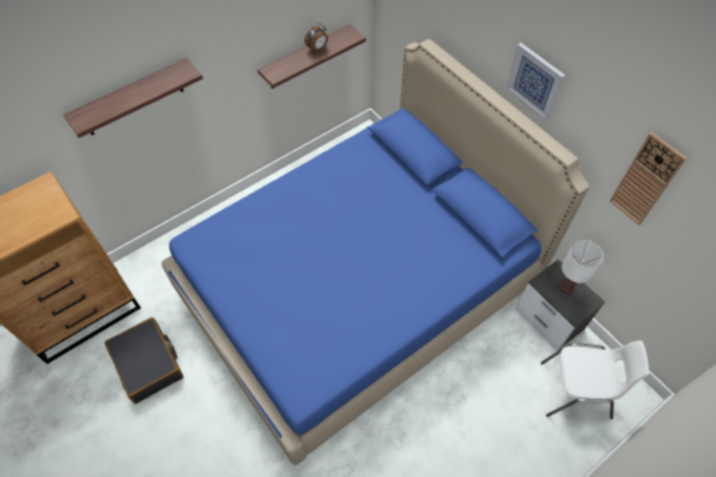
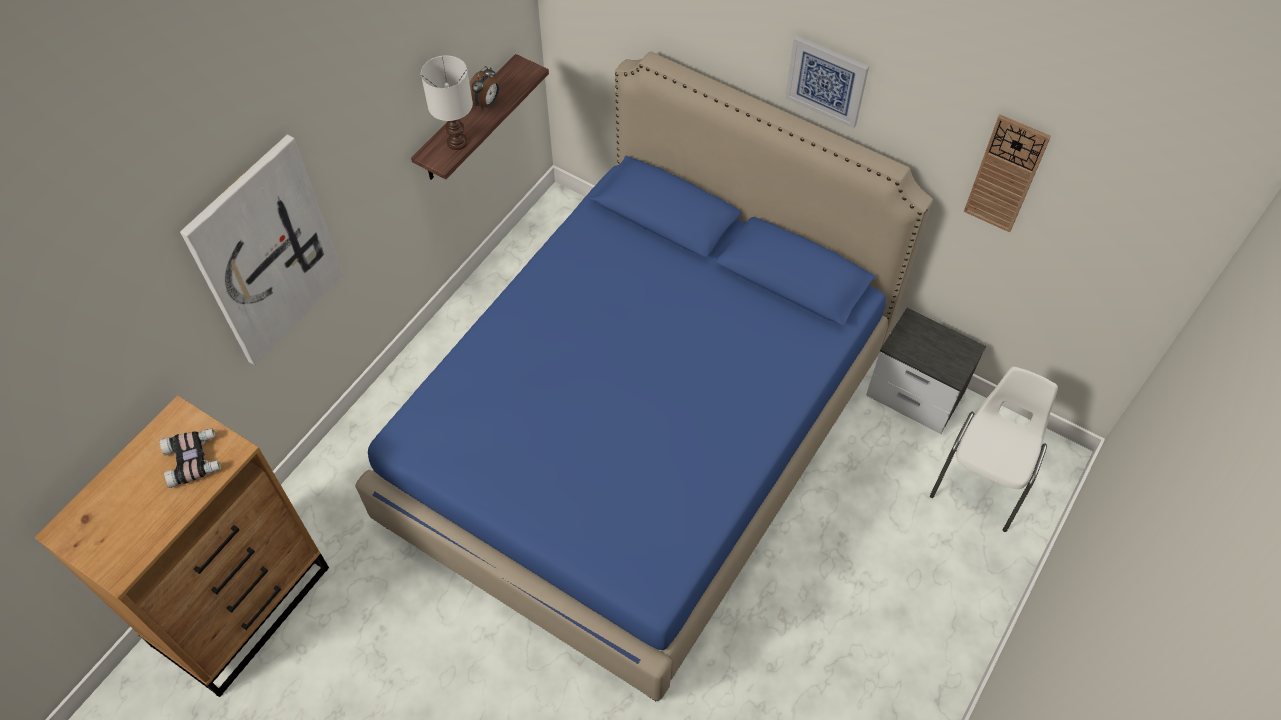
camera: 20 degrees left, 0 degrees up
(39, 213) = (194, 459): none -> binoculars
(132, 98) = (265, 252): shelf -> picture
(148, 364) = (378, 643): black suitcase -> none
(566, 286) = (930, 341): white table lamp -> white table lamp (456, 142)
(577, 391) = (984, 477): white chair -> white chair turned 45 degrees counterclockwise

